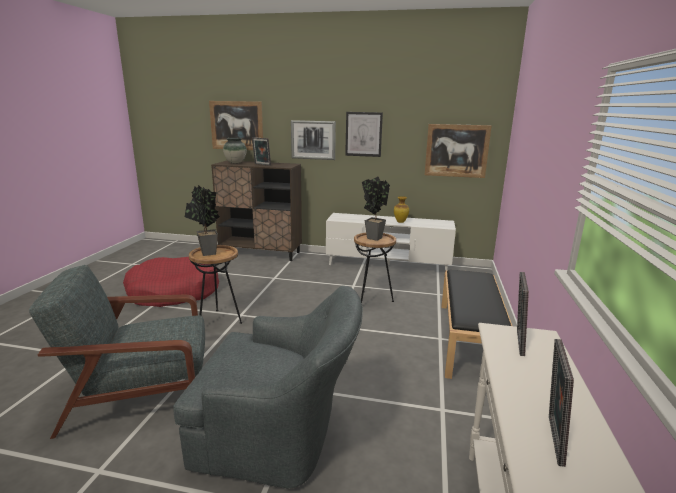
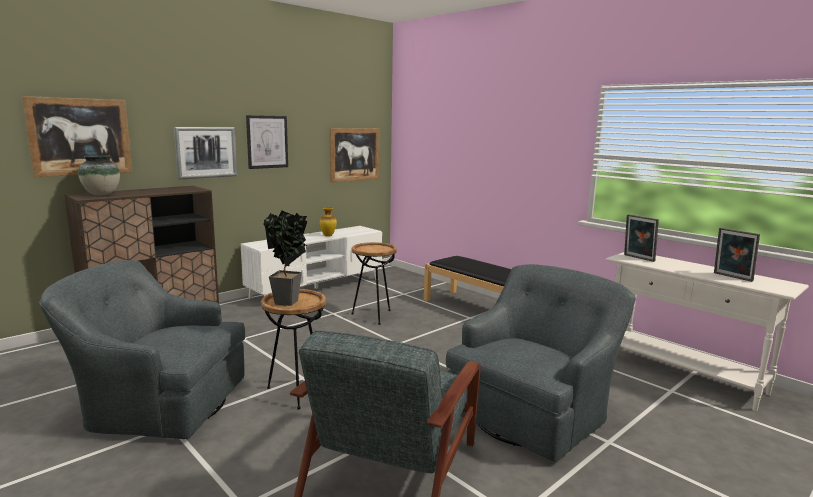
camera: 55 degrees left, 5 degrees down
(174, 292) = (157, 403): red dog bed -> grey armchair
(262, 164) = (154, 192): picture frame -> none
(373, 237) = (368, 248): potted plant -> none

